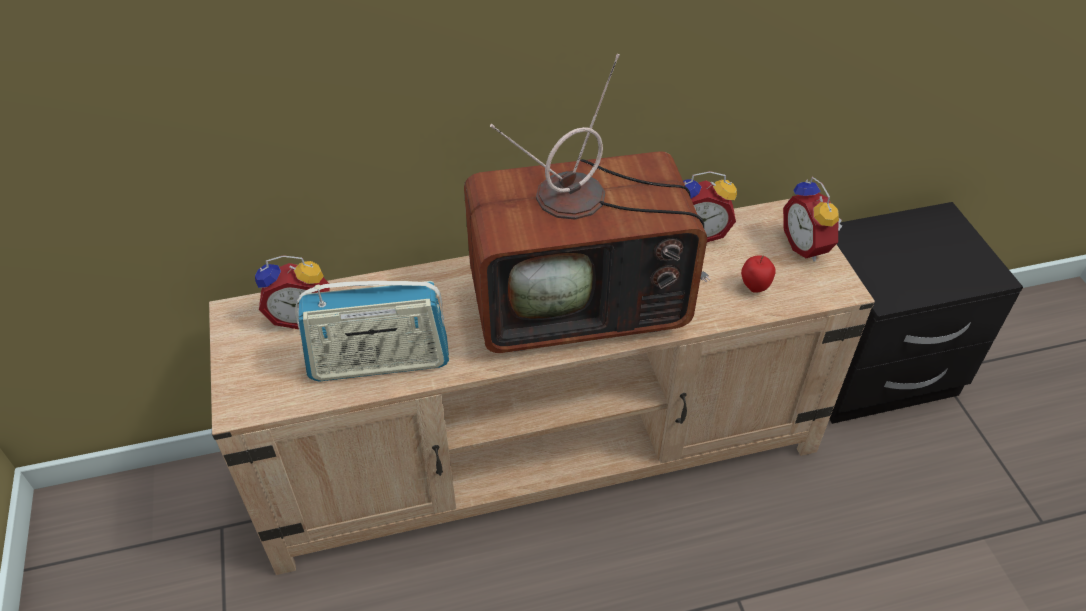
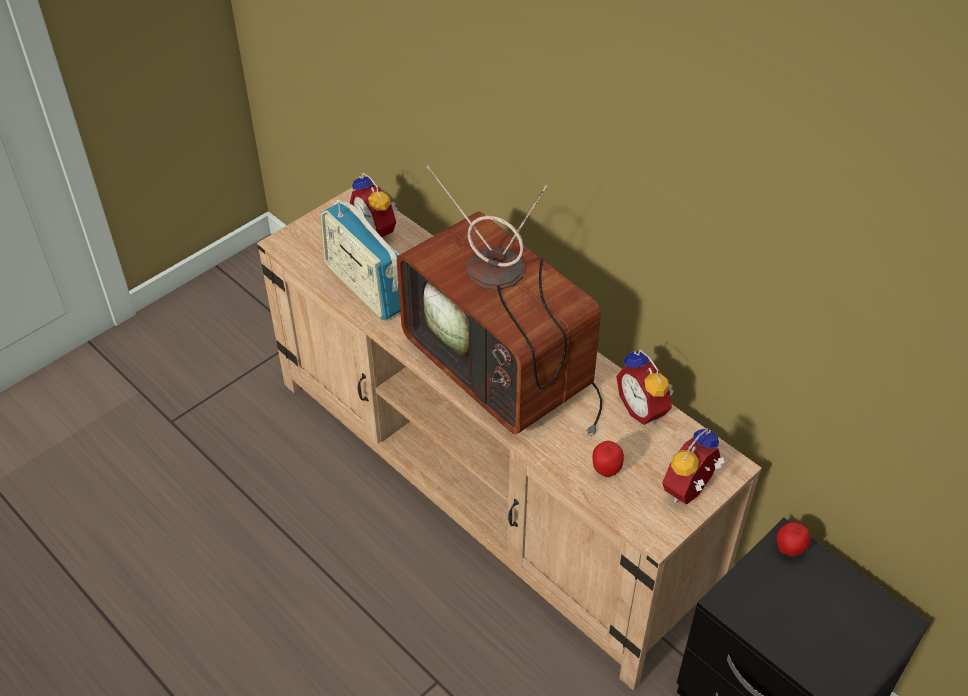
camera: 60 degrees right, 0 degrees up
(852, 239) = (789, 550): none -> apple

